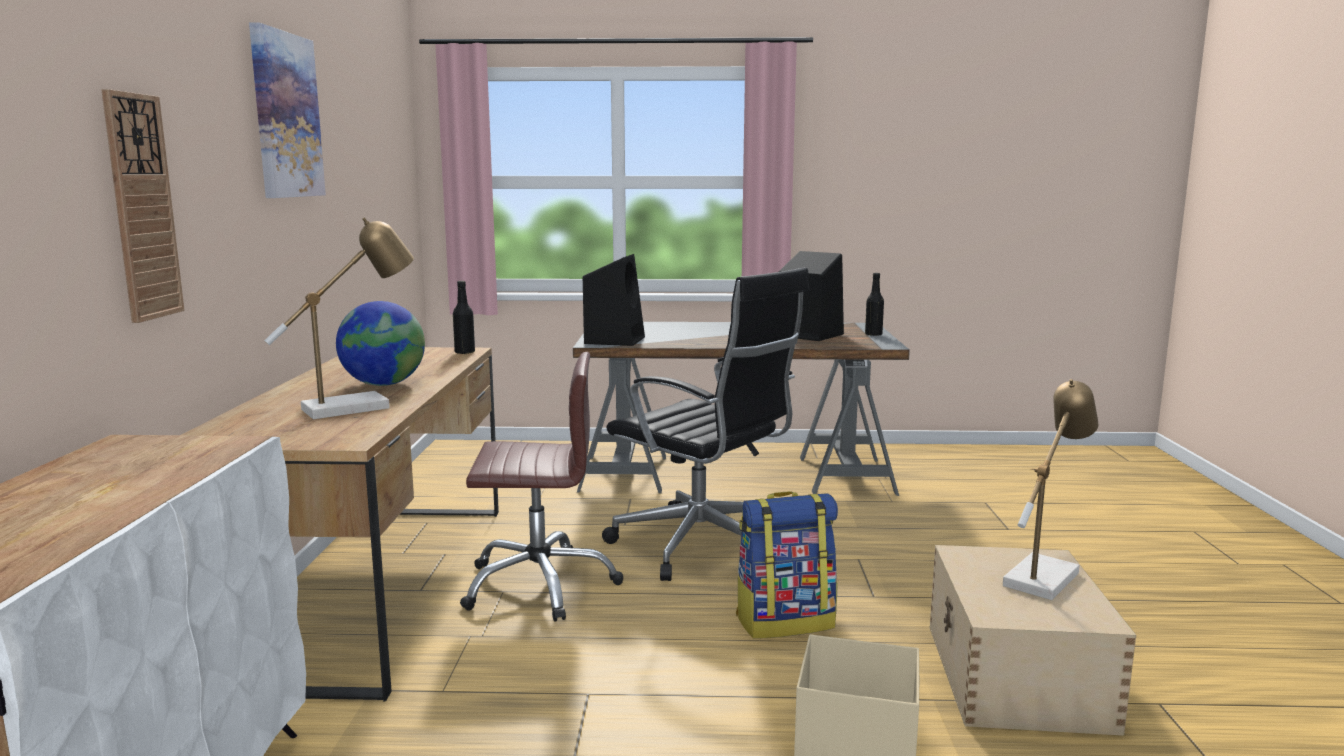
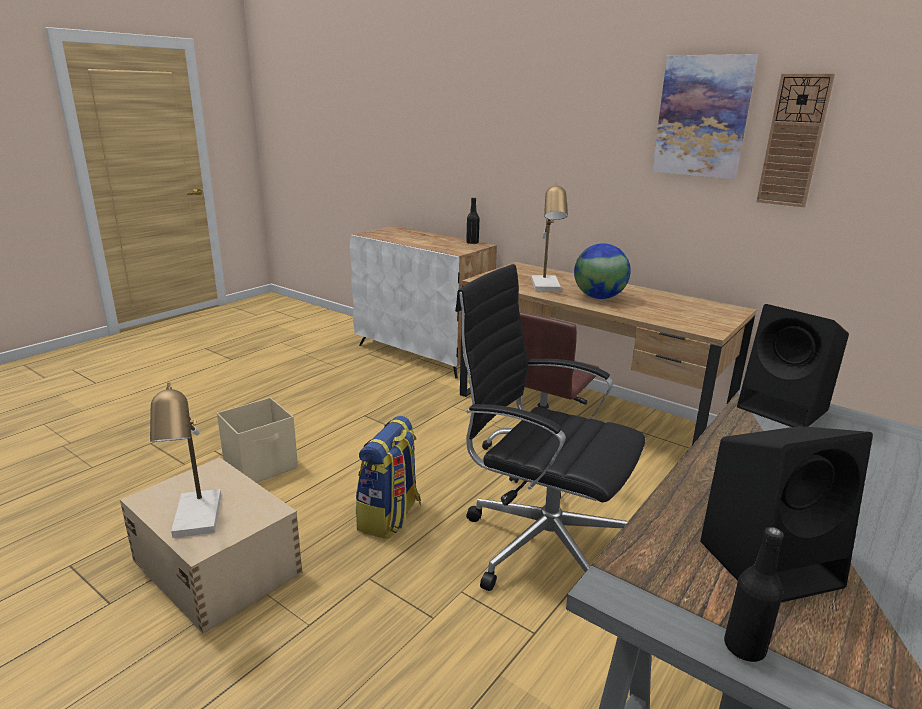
camera: 125 degrees right, 10 degrees up
(142, 207) = (541, 162): wall clock -> wall clock (793, 141)
(464, 352) = (700, 328): black bottle -> black bottle (472, 243)
(704, 546) = (541, 543): black office chair -> black office chair turned 45 degrees clockwise

